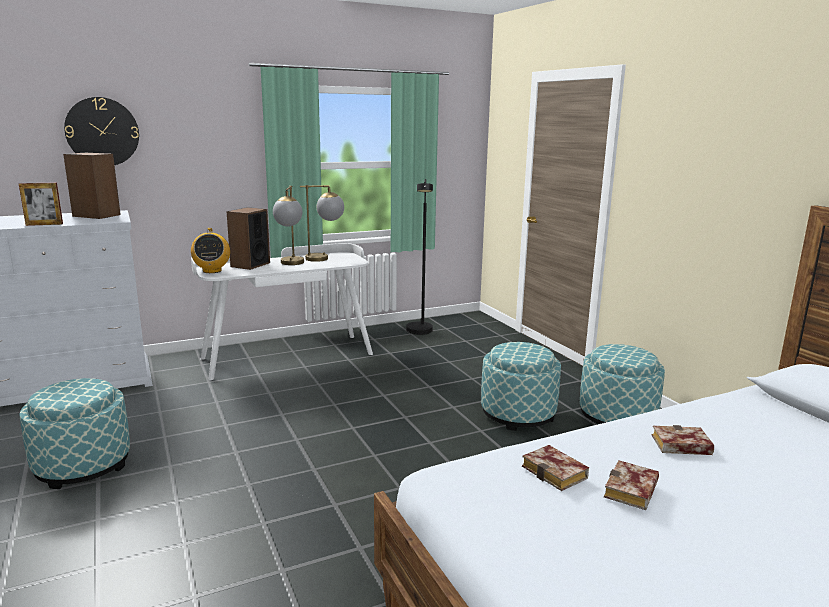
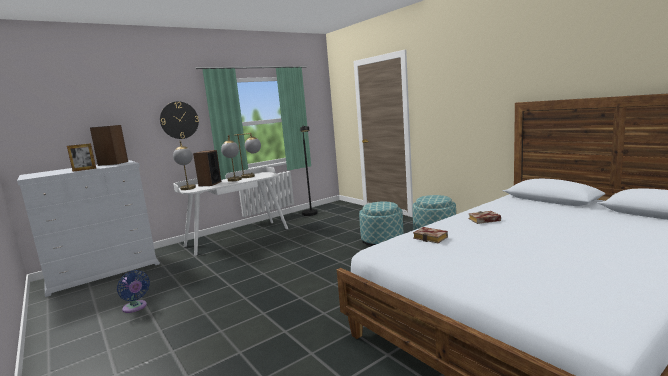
camera: 10 degrees left, 5 degrees down
(83, 464) = (135, 308): ottoman -> blue fan
(102, 132) = (110, 114): wall clock -> wall clock (179, 120)
(212, 271) = (188, 189): radio -> table lamp
(632, 492) = (471, 238): book -> none

